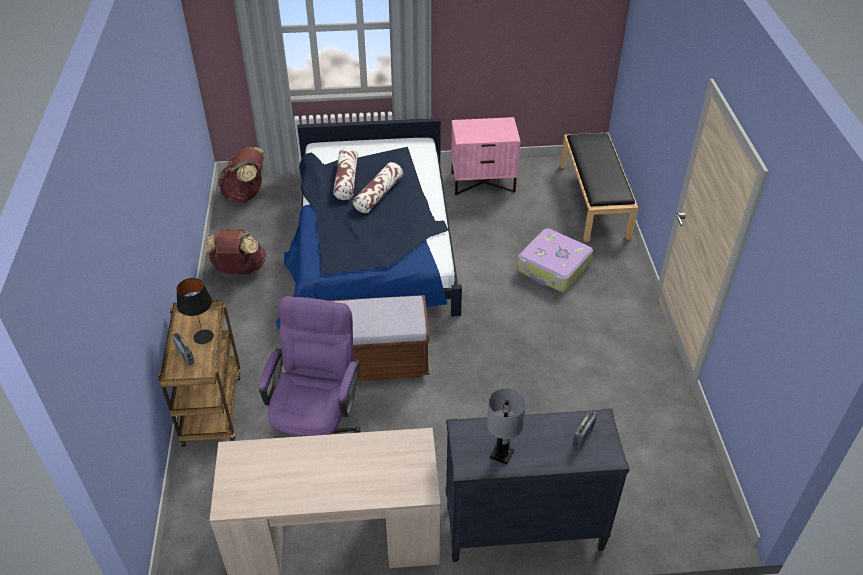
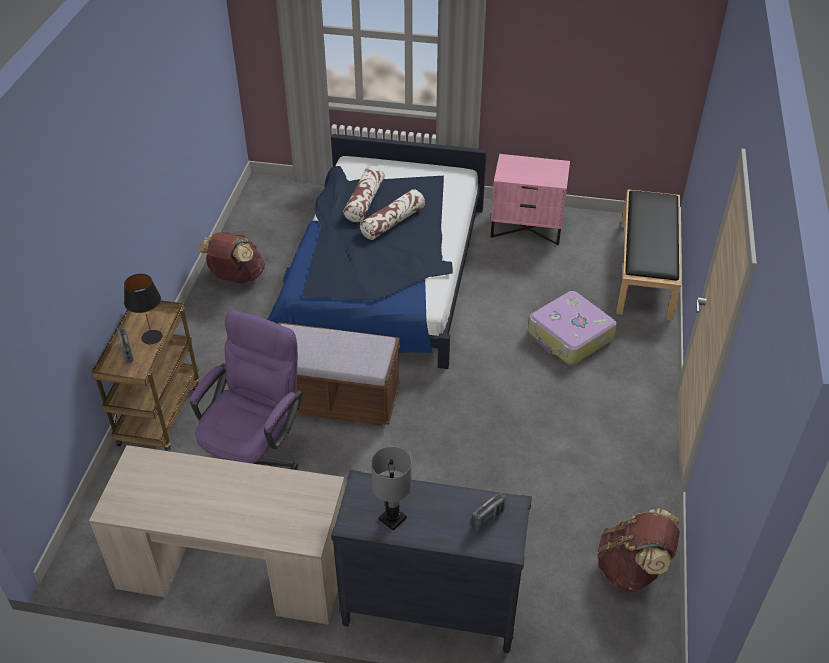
camera: 15 degrees right, 0 degrees up
(246, 194) = (270, 200): brown backpack -> brown backpack (632, 569)

